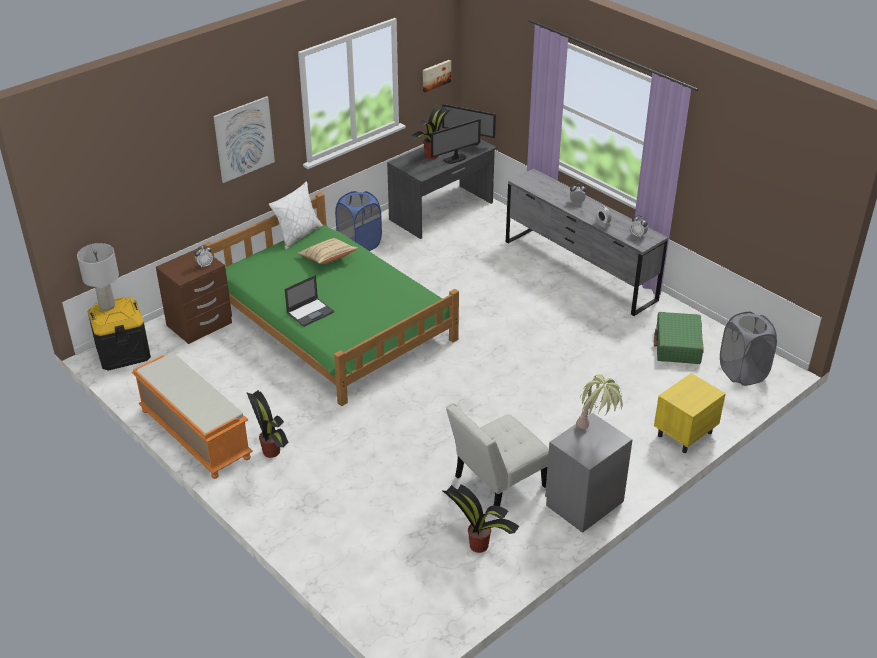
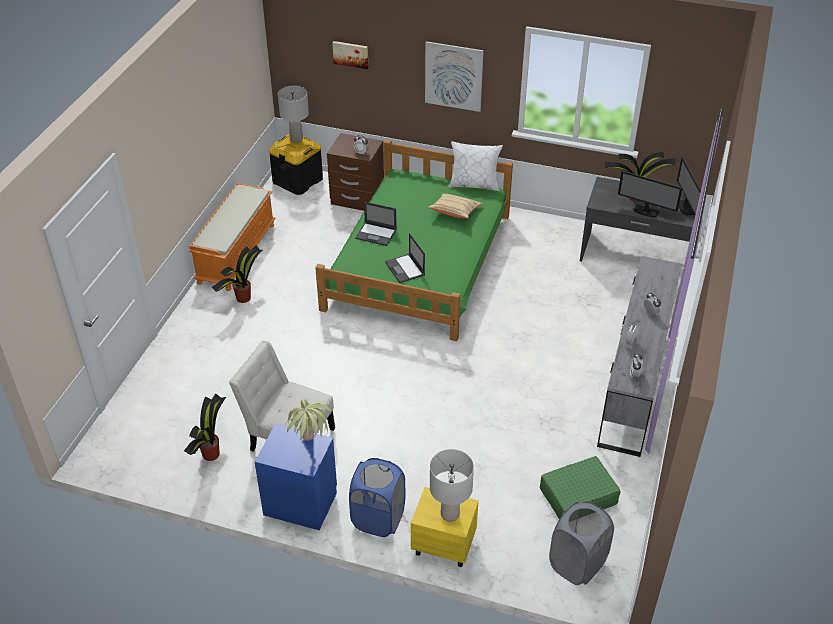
camera: 60 degrees right, 5 degrees up
(359, 245) = (535, 231): blue laundry basket -> blue laundry basket (378, 518)
(377, 313) = (405, 269): none -> laptop
(435, 75) = (694, 127): picture -> picture (351, 54)
(583, 502) = (301, 502): grey nightstand -> blue nightstand
(697, 393) = (449, 514): none -> grey table lamp

